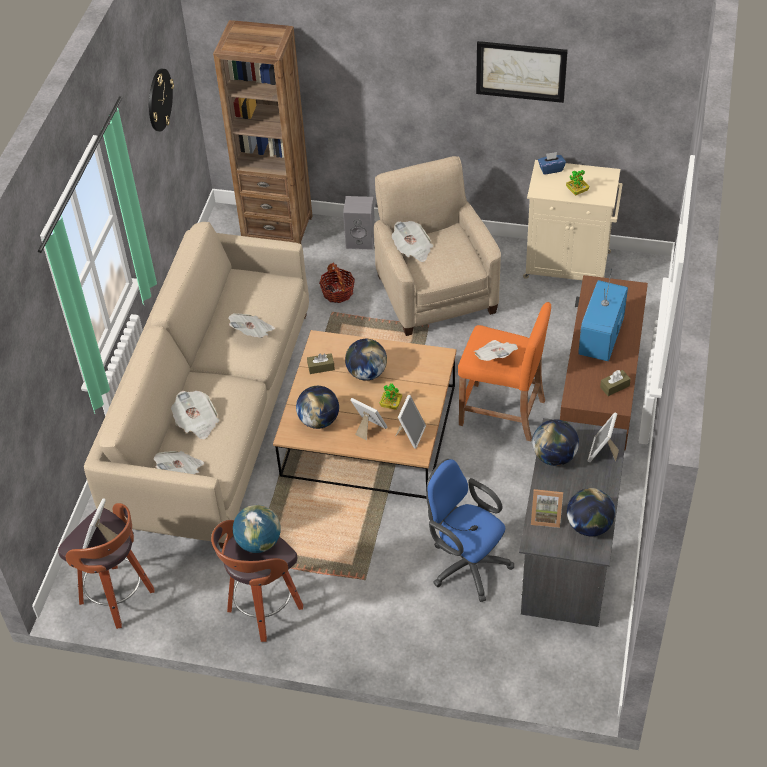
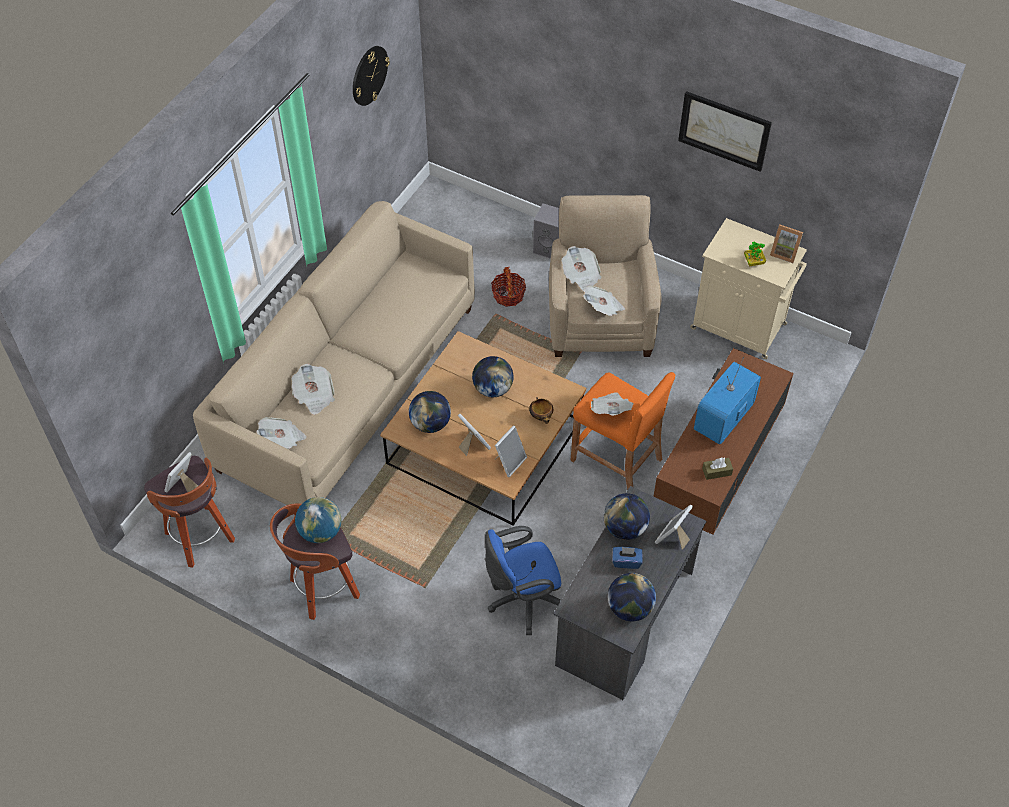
camera: 15 degrees right, 5 degrees up
(252, 333) = (398, 321): newspaper -> newspaper (603, 308)
(277, 229) = (476, 216): brown bookcase -> none
(321, 367) = (453, 371): brown tissue box -> none
(391, 404) = (503, 427): potted plant -> none
(424, 386) = (541, 417): none -> bowl
(466, 564) = (523, 600): blue office chair -> blue office chair turned 75 degrees counterclockwise
(546, 517) = (592, 586): picture frame -> picture frame (784, 253)
(551, 169) = (737, 232): blue tissue box -> blue tissue box (626, 561)

